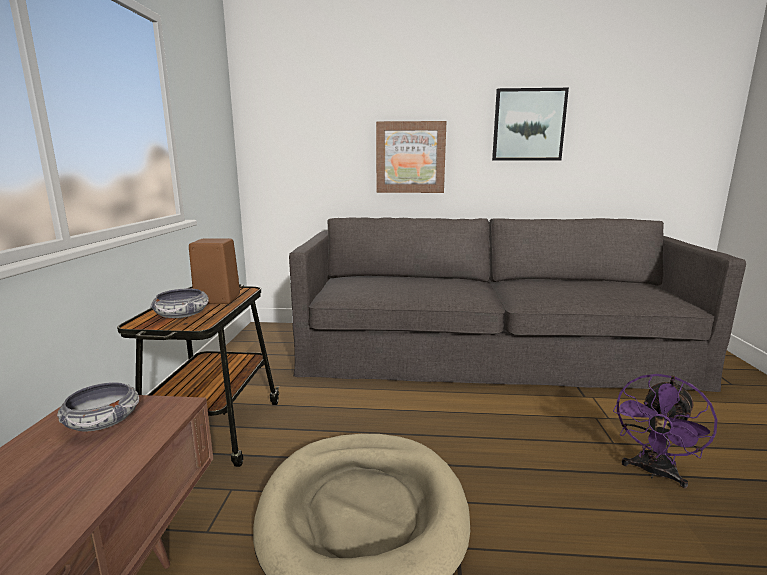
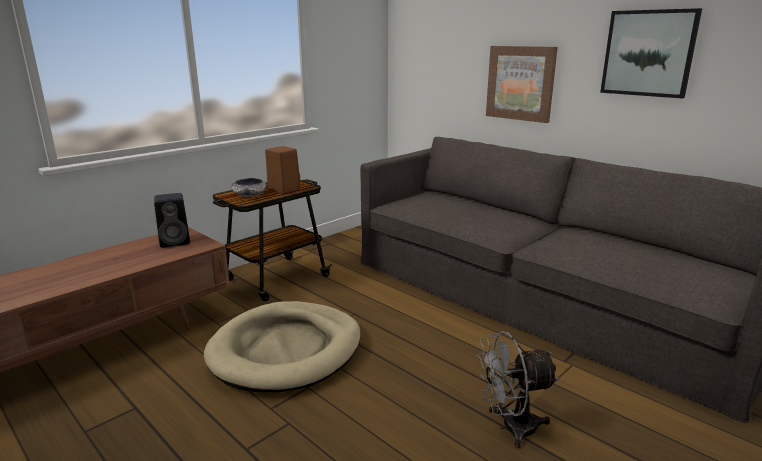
camera: 40 degrees right, 5 degrees up
(102, 421) = (176, 241): bowl -> black speaker
(653, 472) = (510, 427): purple fan -> grey fan

